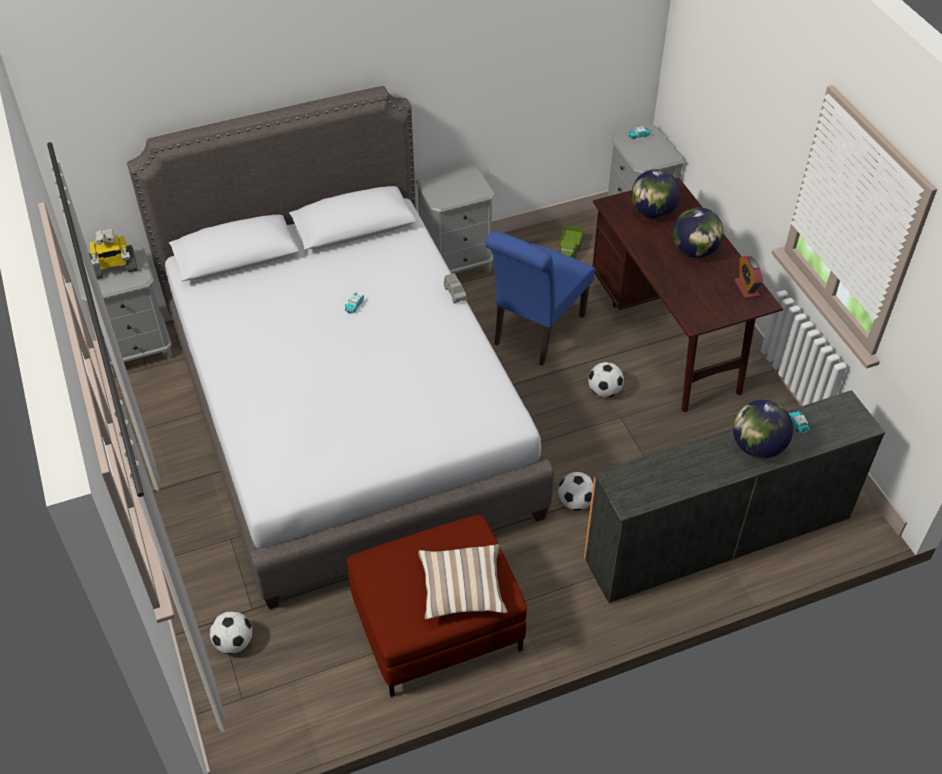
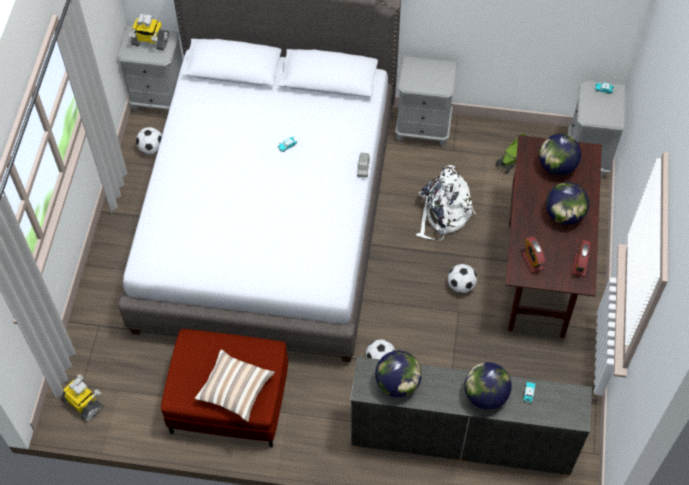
camera: 30 degrees right, 10 degrees up
(234, 642) = (98, 345): football -> football (151, 148)
(258, 718) = (83, 404): none -> toy robot
(535, 333) = (443, 214): blue chair -> white backpack
(658, 479) = (397, 383): none -> globe
(698, 304) = (532, 261): none -> alarm clock

